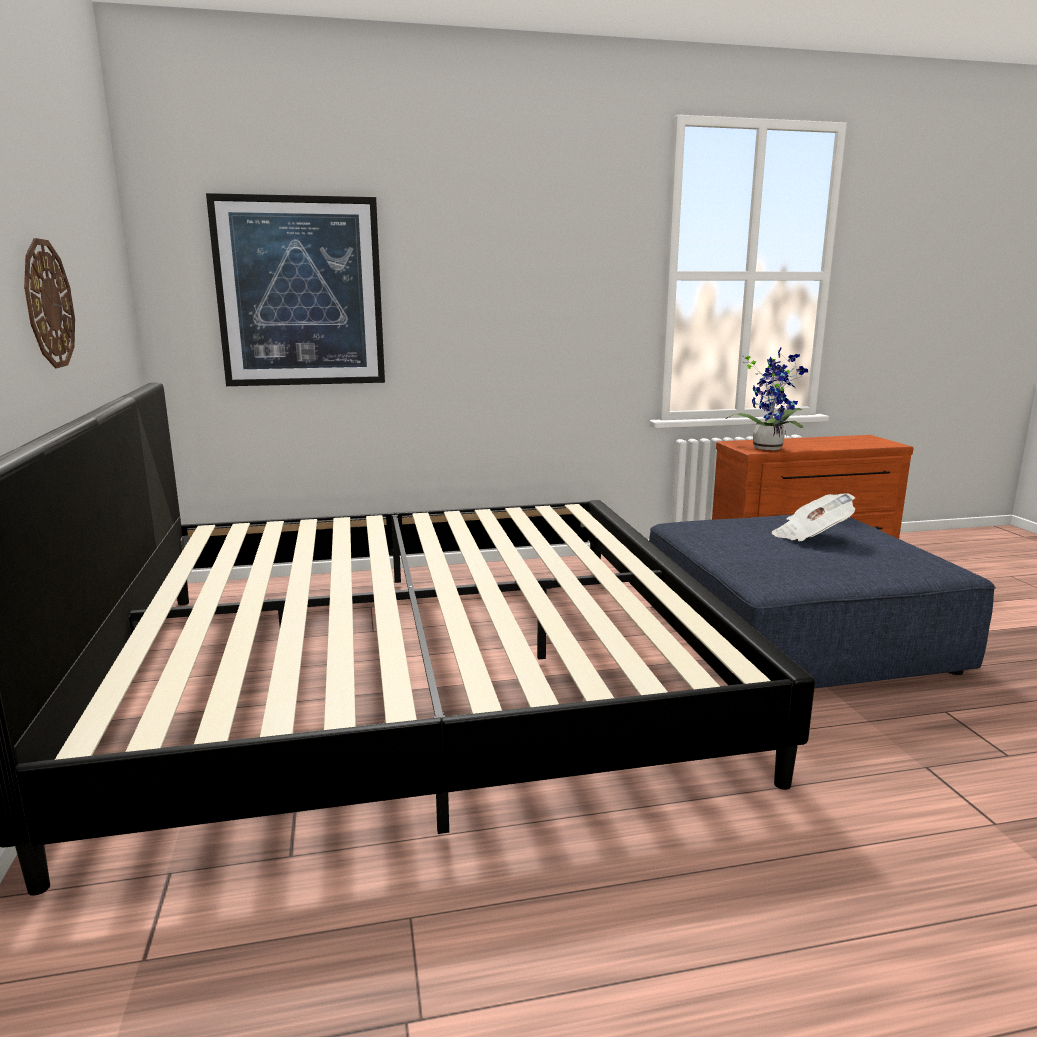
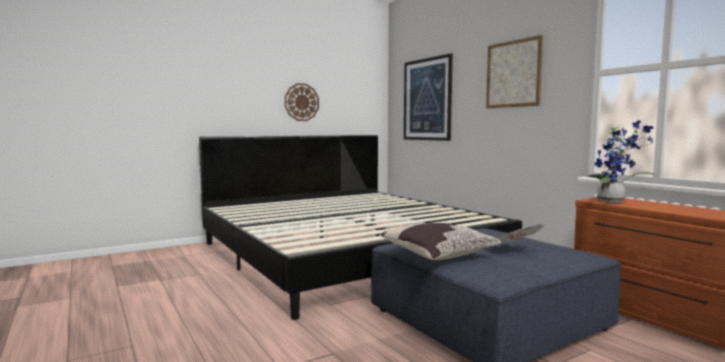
camera: 70 degrees right, 10 degrees down
(532, 259) = (513, 73): none -> picture
(838, 573) = (438, 255): none -> pillow

